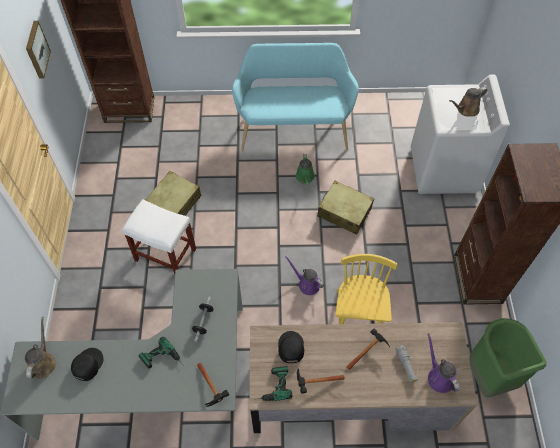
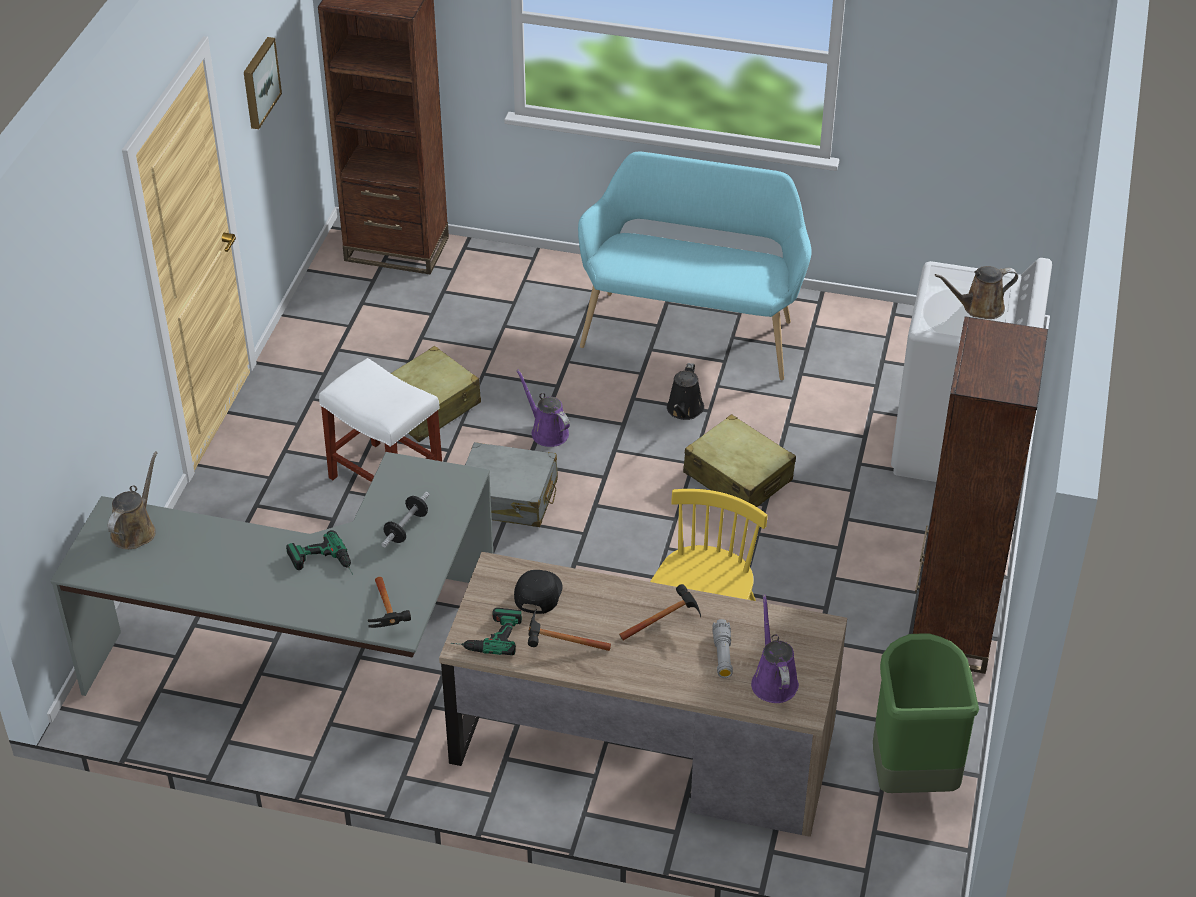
camera: 15 degrees right, 15 degrees down
(87, 364) = (202, 546): black cap -> none
(232, 251) = (508, 498): none -> grey suitcase
(305, 177) = (684, 410): green watering can -> black watering can
(307, 284) = (625, 571): purple watering can -> purple watering can (547, 431)

